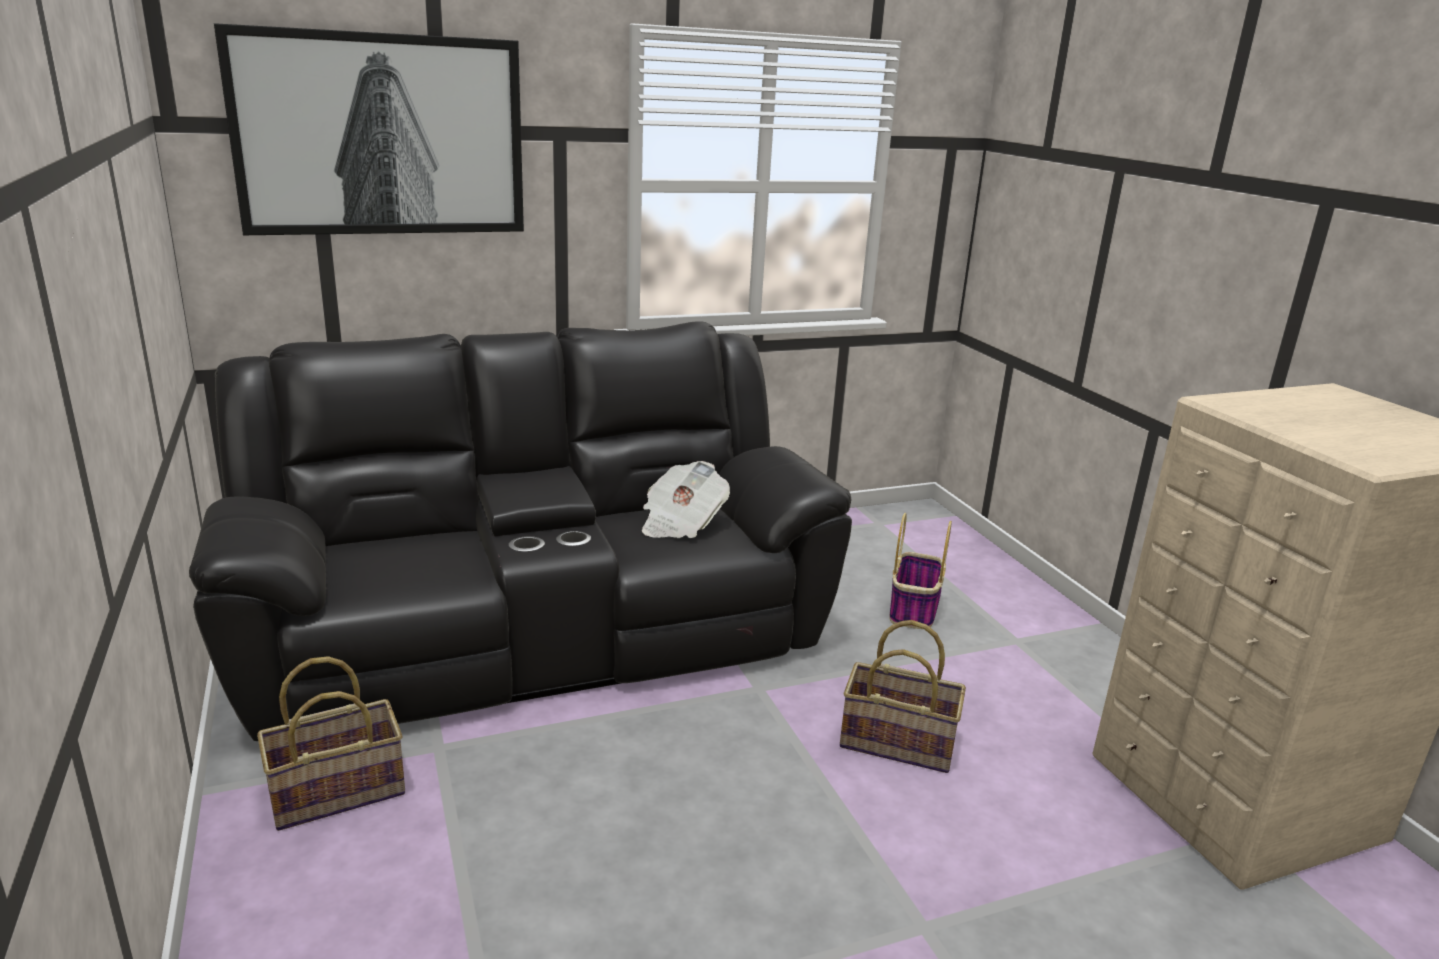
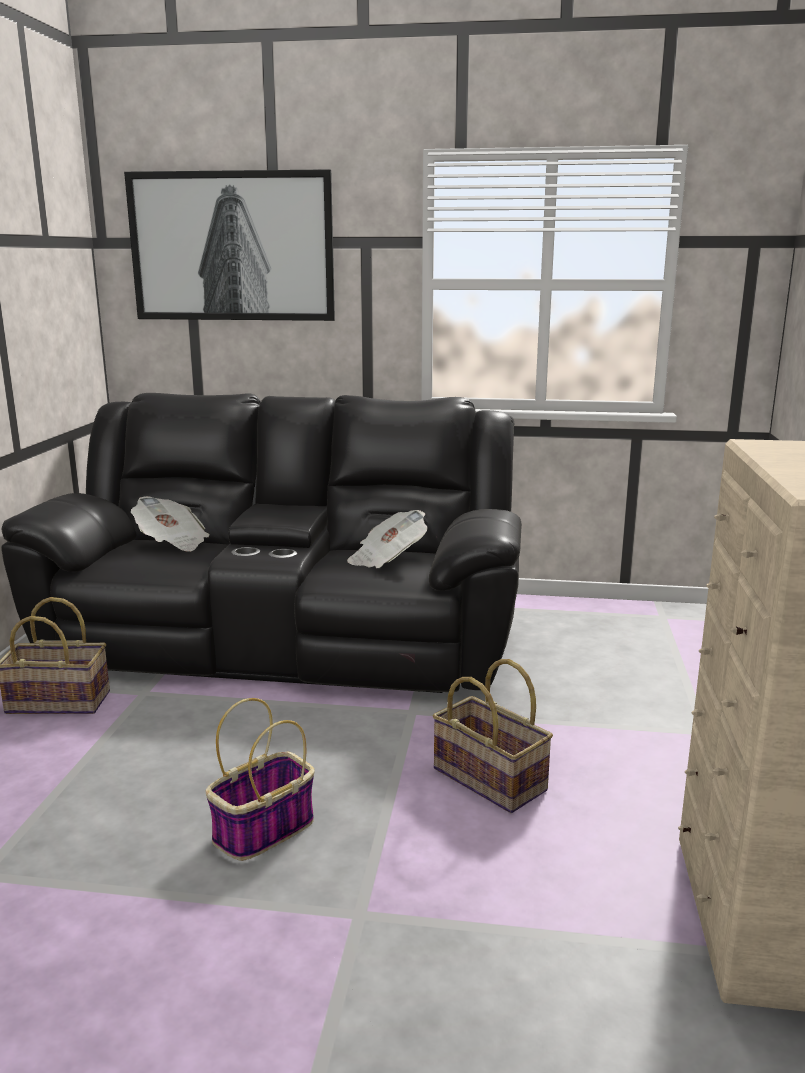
camera: 30 degrees right, 5 degrees down
(398, 544) = (172, 542): none -> newspaper
(913, 610) = (621, 687): basket -> basket (263, 831)

